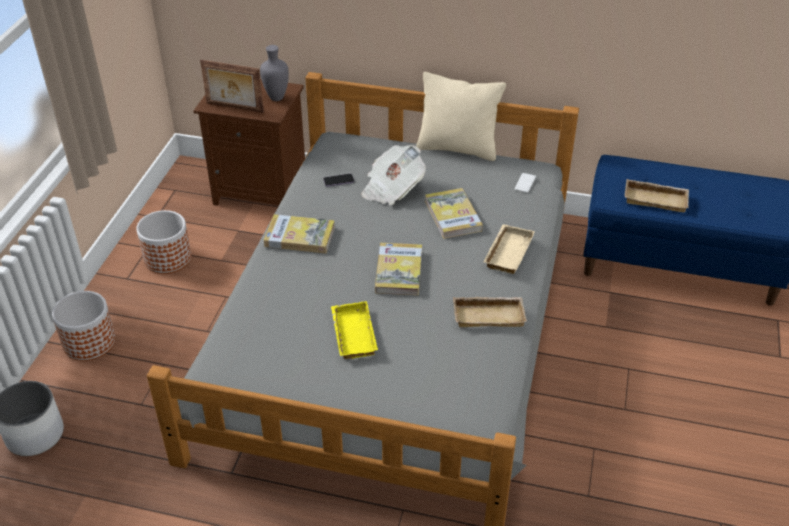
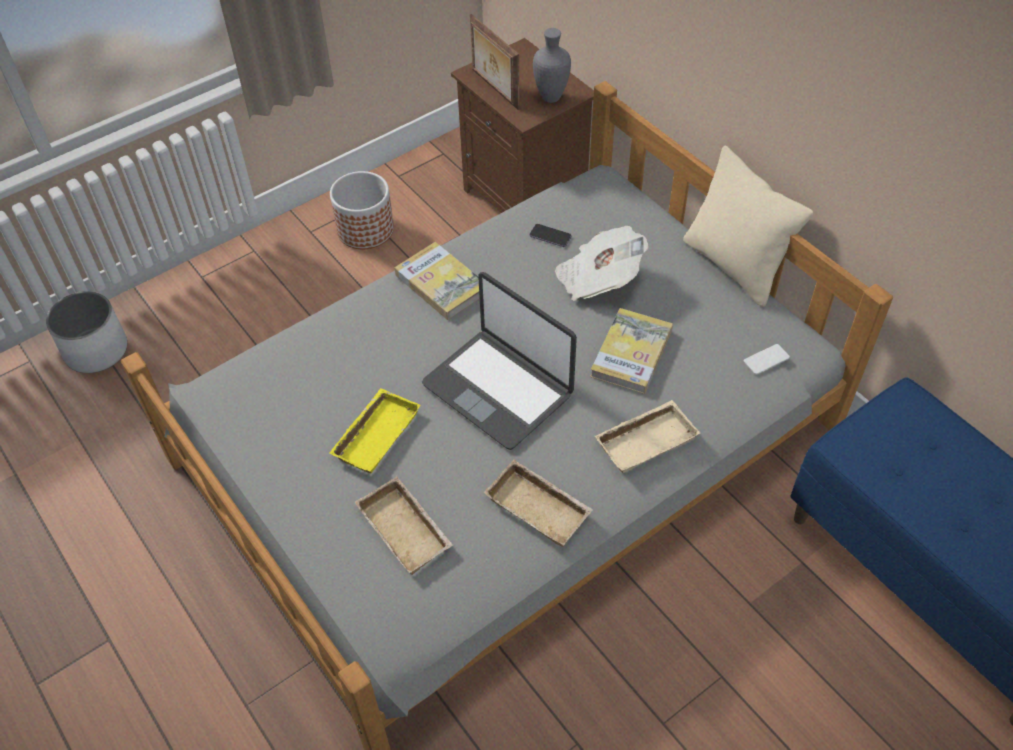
camera: 40 degrees right, 10 degrees up
(89, 342) = (219, 282): planter -> none
(399, 271) = (498, 389): book -> laptop
(656, 199) = (913, 483): beige tray -> beige tray (407, 529)

